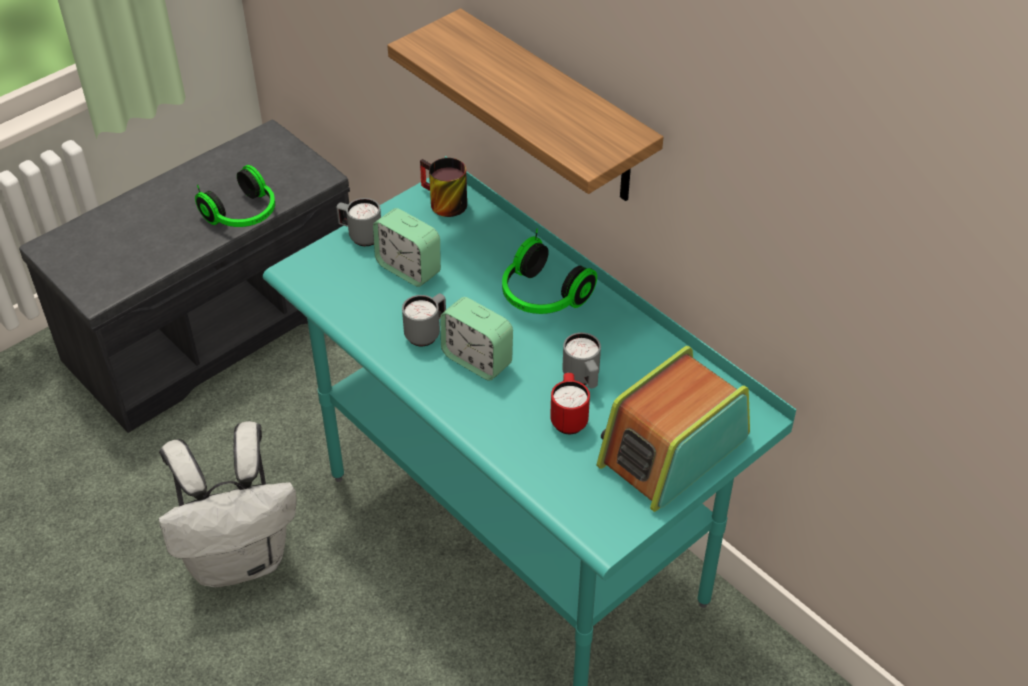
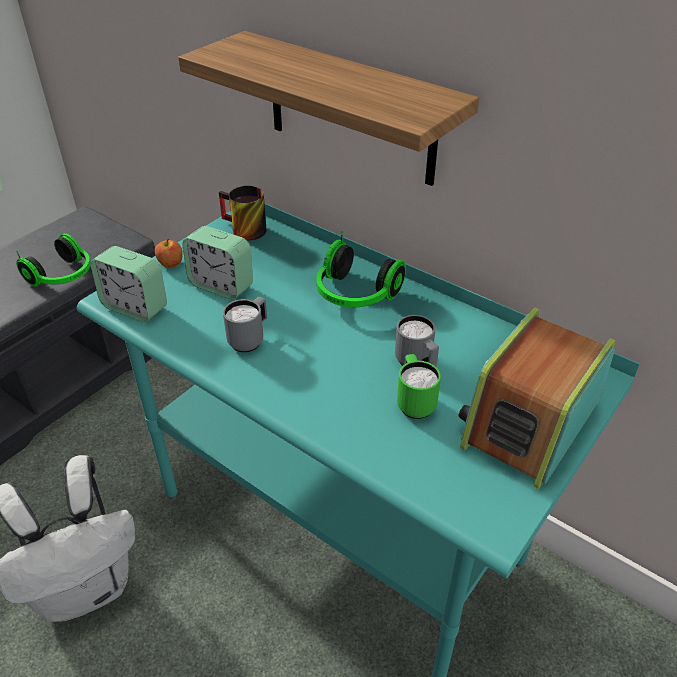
camera: 10 degrees left, 5 degrees down
(360, 236) = (171, 264): grey mug -> apple
(477, 360) = (306, 358): alarm clock -> alarm clock (135, 307)
(568, 418) = (414, 402): red mug -> green mug

